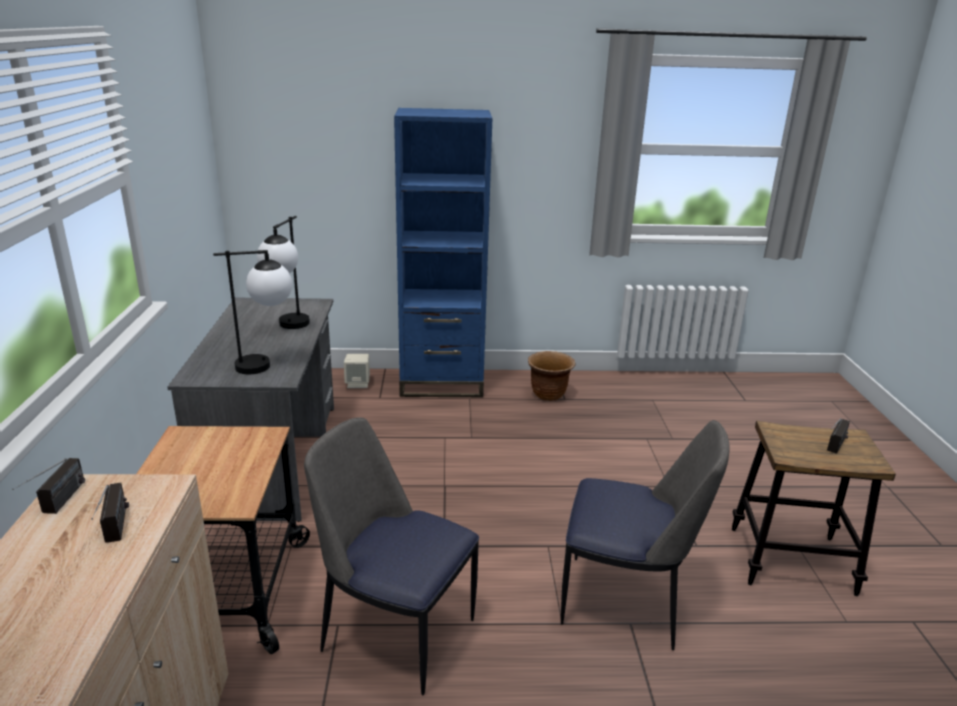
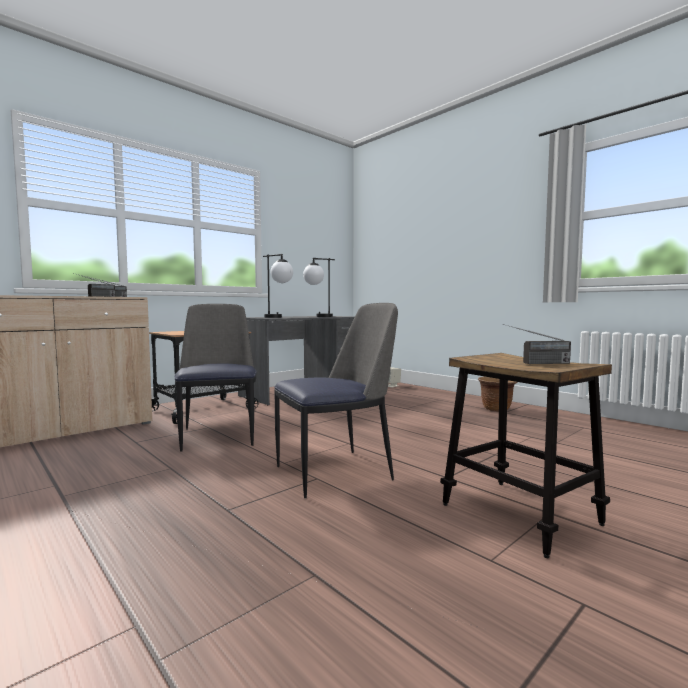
camera: 50 degrees right, 20 degrees down
(441, 384) = (435, 393): blue bookcase -> none
(626, 601) = (336, 472): chair -> chair turned 90 degrees counterclockwise

